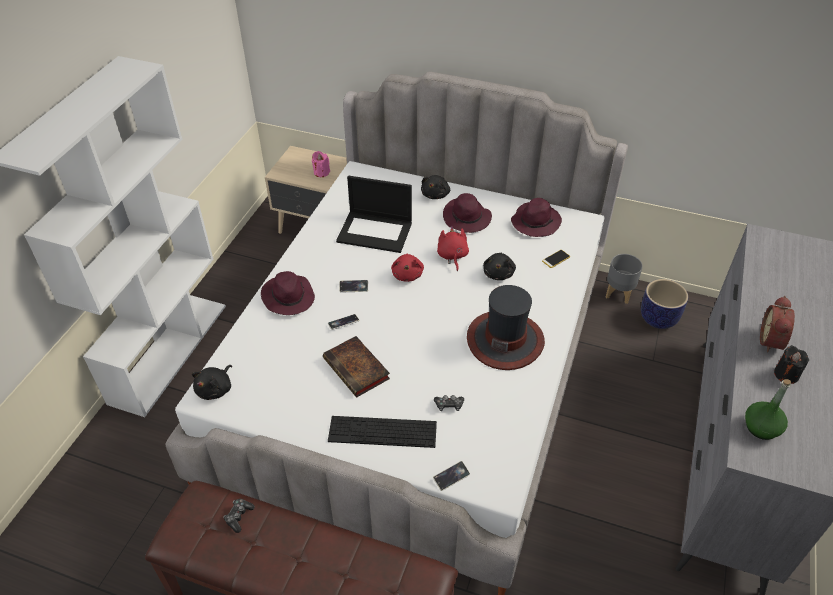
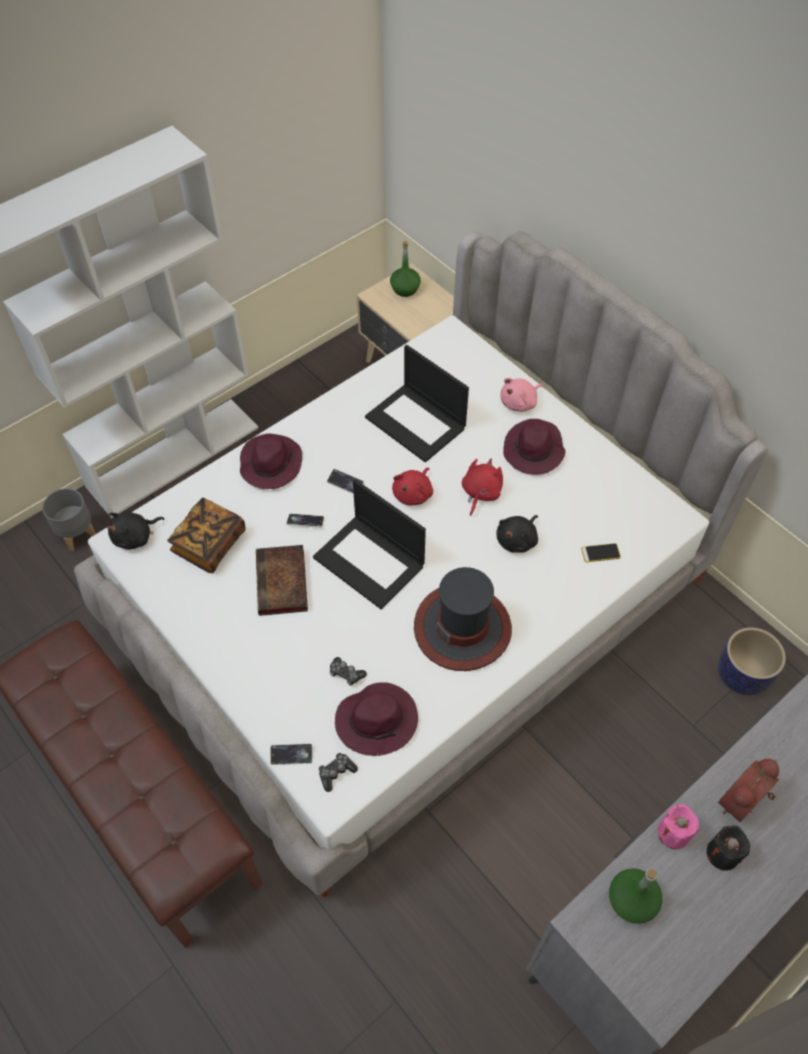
camera: 30 degrees right, 10 degrees up
(239, 516) = (86, 681): game controller -> game controller (336, 773)
(280, 368) = (209, 544): none -> book
(297, 162) = (405, 289): none -> green bottle
(321, 172) = (422, 314): pink candle -> pink candle (673, 833)
(382, 432) = (259, 668): keyboard -> none
(410, 328) = (370, 562): none -> laptop
(436, 194) = (520, 402): black plush toy -> pink plush toy
(535, 222) = (613, 492): purple hat -> purple hat (378, 720)
(618, 293) = (713, 618): grey planter -> grey planter (77, 534)

